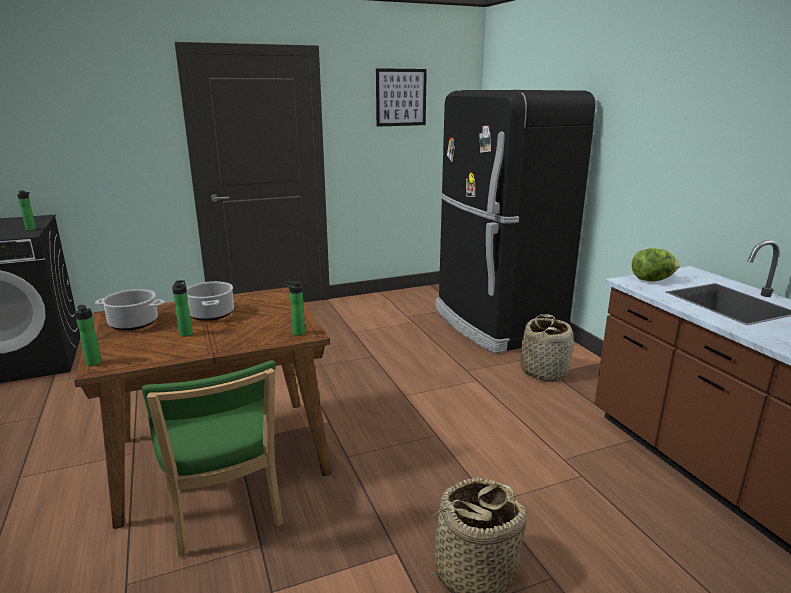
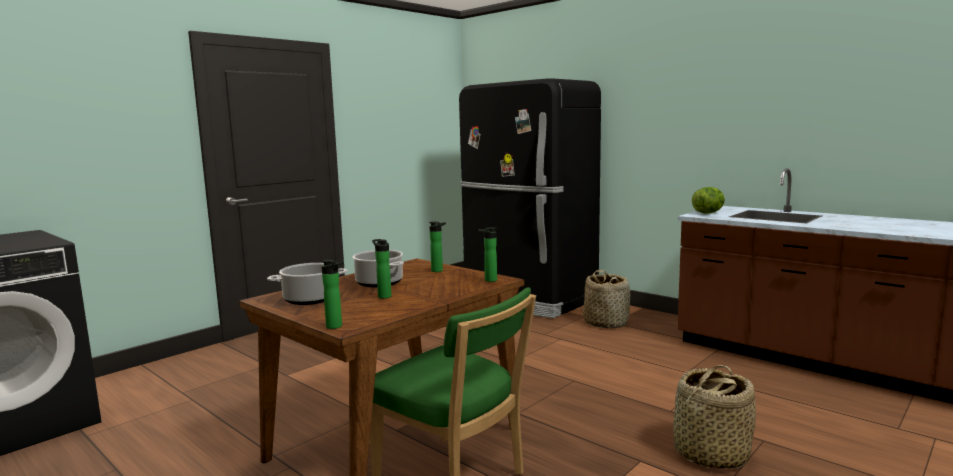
camera: 25 degrees left, 10 degrees down
(32, 229) = (47, 240): bottle -> bottle (439, 270)
(401, 97) = (400, 96): picture -> none

